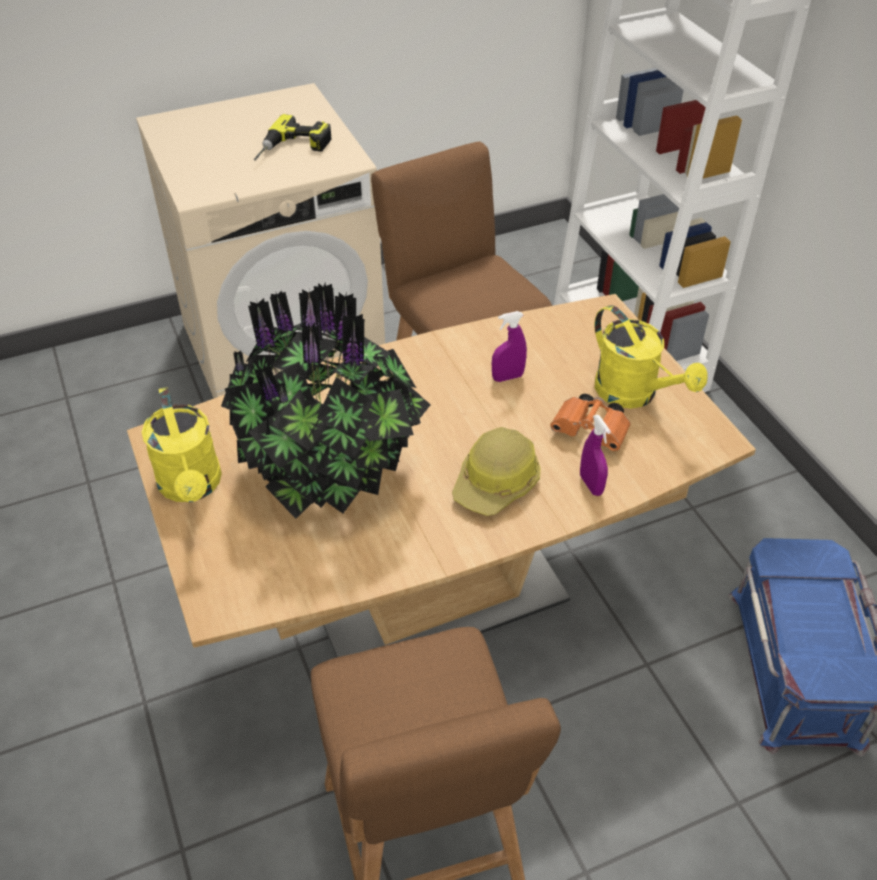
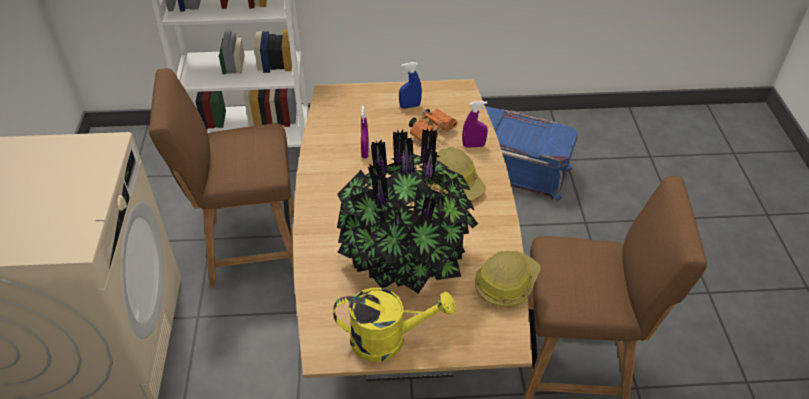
camera: 70 degrees left, 0 degrees up
(293, 149) = (60, 172): power drill -> none
(323, 583) = (506, 283): none -> hard hat
(634, 394) = (410, 106): yellow watering can -> blue spray bottle

